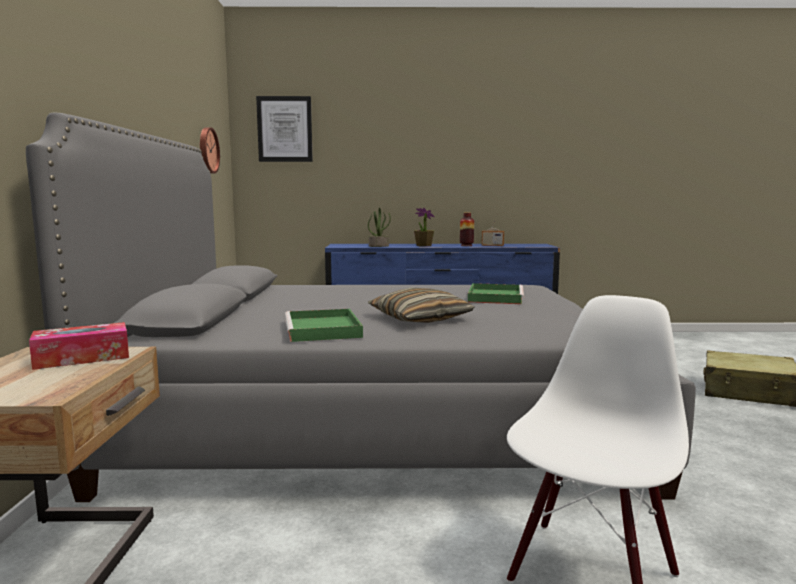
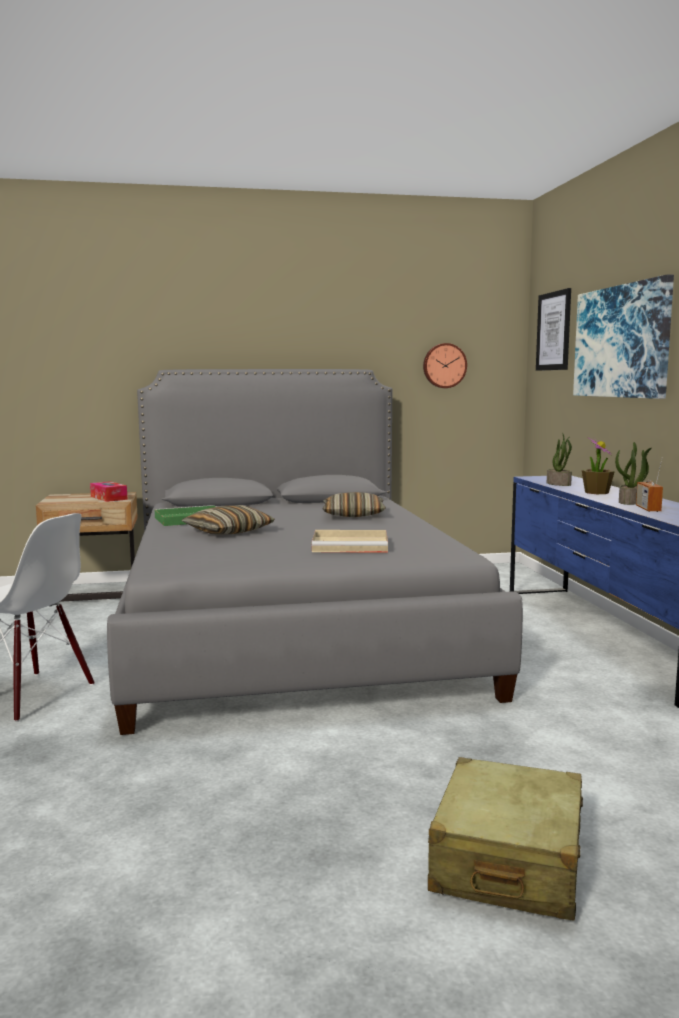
camera: 80 degrees right, 0 degrees up
(349, 292) = (353, 515): none -> pillow
(389, 143) = (621, 341): none -> picture
(466, 245) = (630, 502): vase -> potted plant
(495, 297) = (352, 545): green tray -> beige tray

